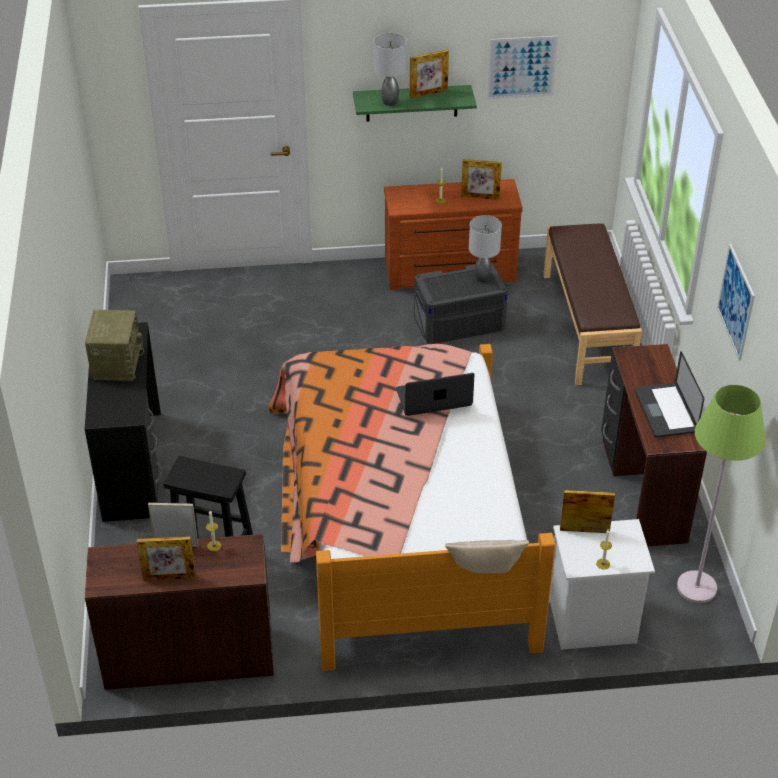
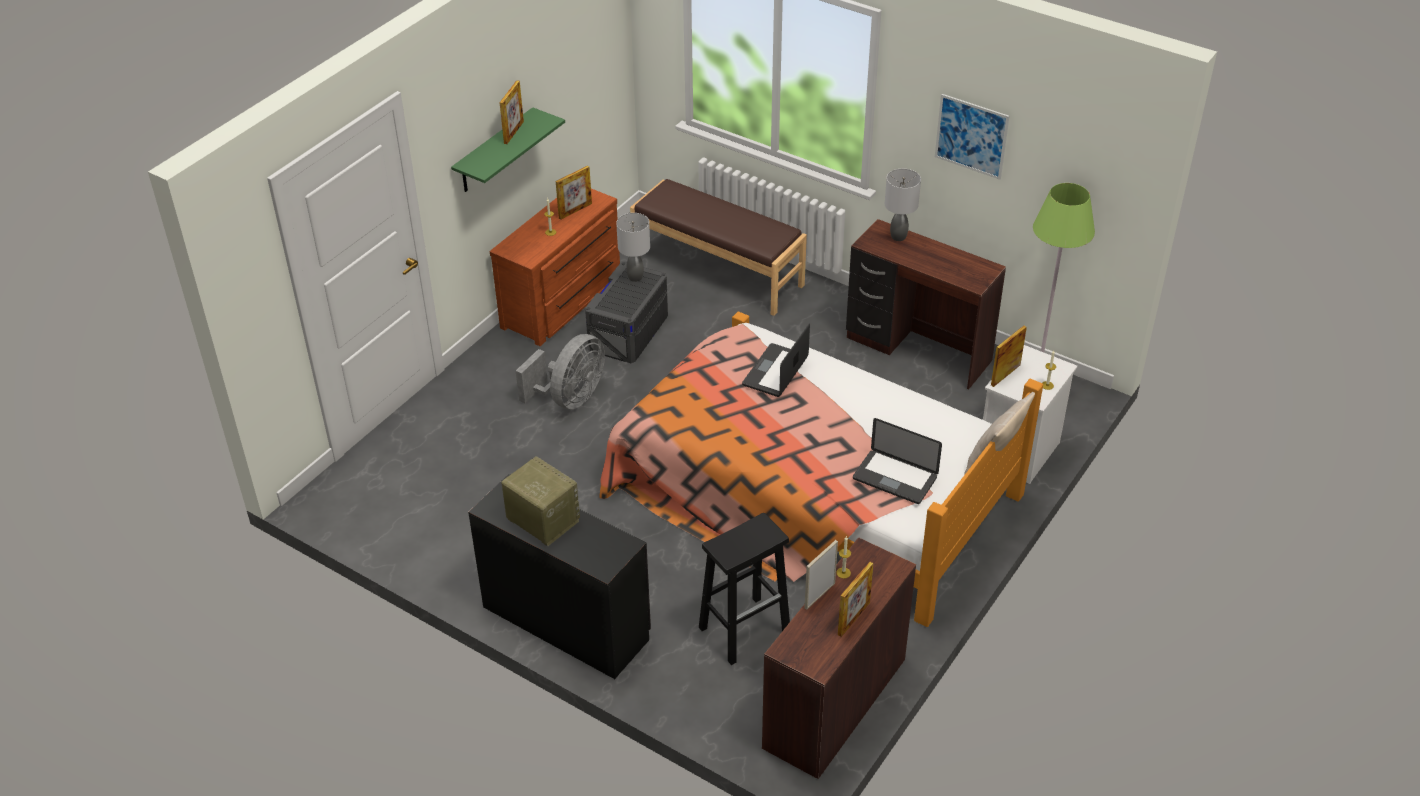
camera: 50 degrees left, 0 degrees up
(353, 336) = (570, 398): none -> grey fan
(390, 102) = (497, 156): grey table lamp -> grey table lamp (899, 236)
(521, 67) = (563, 68): picture -> none
(665, 411) = (947, 261): laptop -> laptop (895, 478)

